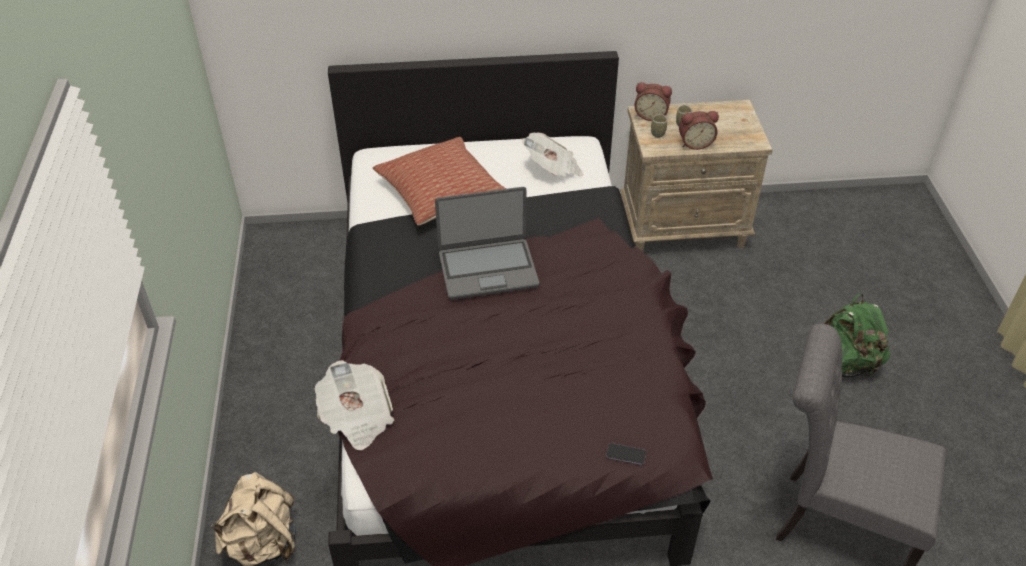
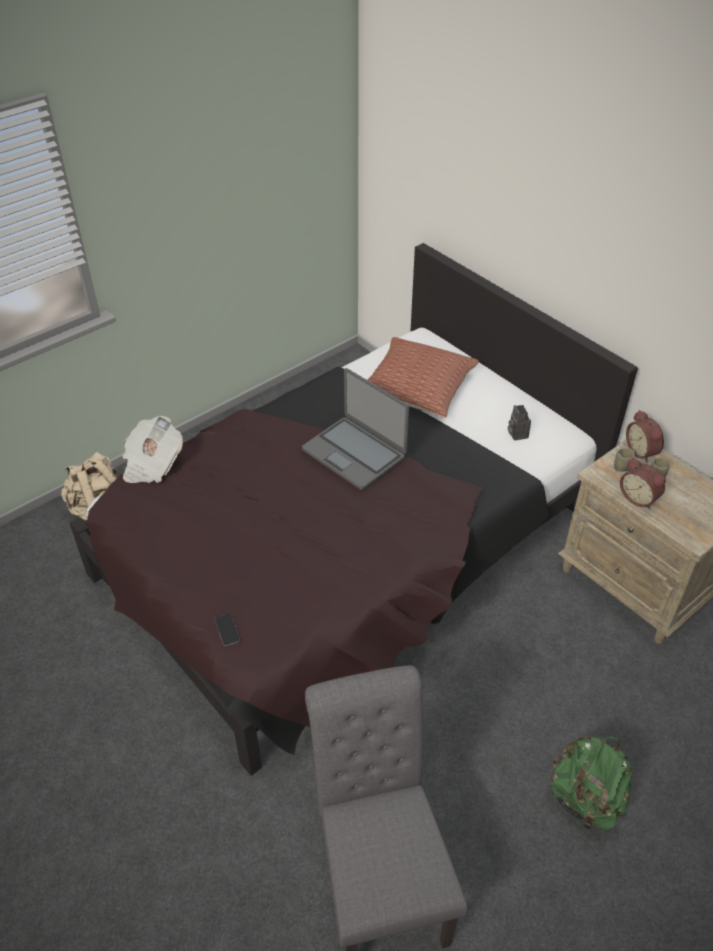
camera: 55 degrees right, 0 degrees up
(553, 169) = (516, 433): newspaper -> camera

